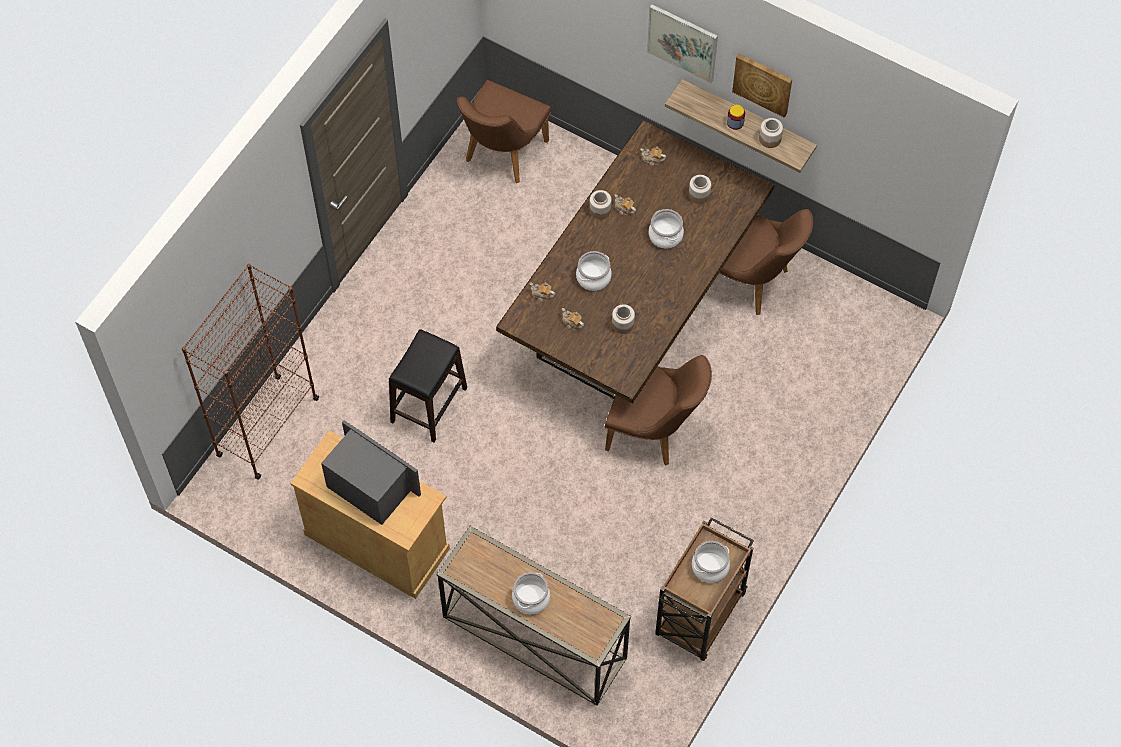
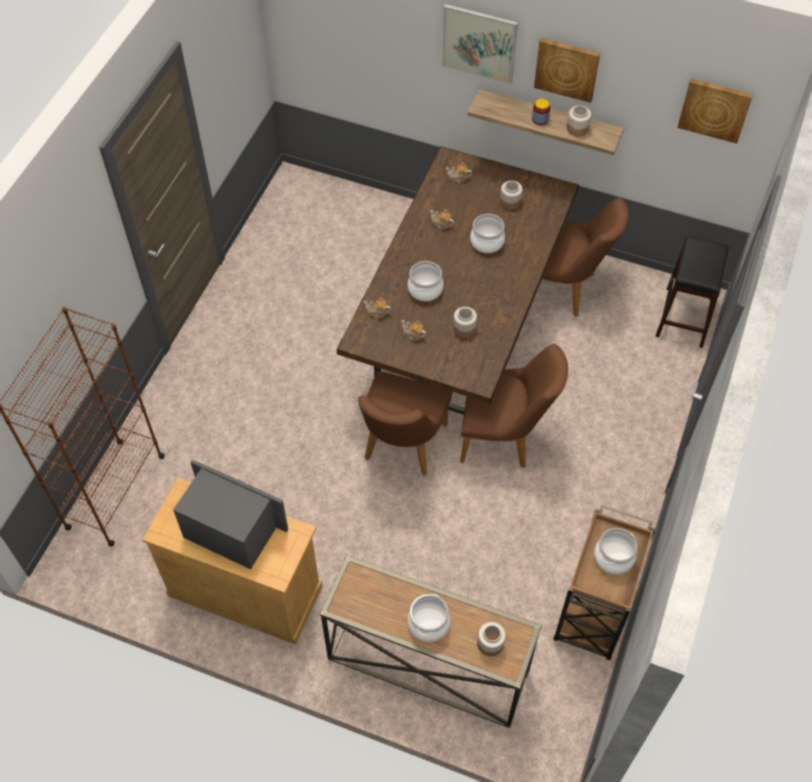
camera: 10 degrees left, 5 degrees down
(429, 405) = (277, 446): black stool -> black stool (684, 317)
(501, 155) = (307, 213): brown chair -> brown chair (401, 448)
(600, 210) = (418, 228): jar -> jar (490, 643)
(897, 150) = (714, 109): none -> picture

